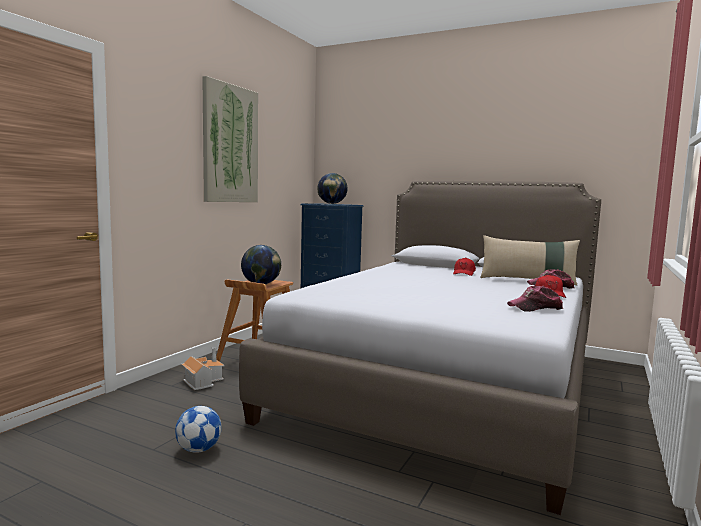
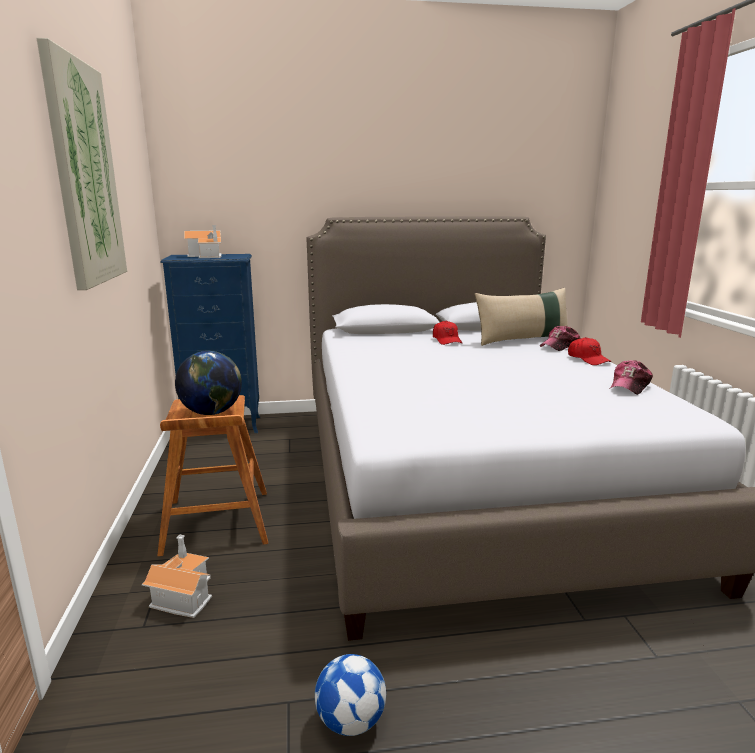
camera: 35 degrees left, 10 degrees up
(332, 203) = (207, 256): globe -> toy house

